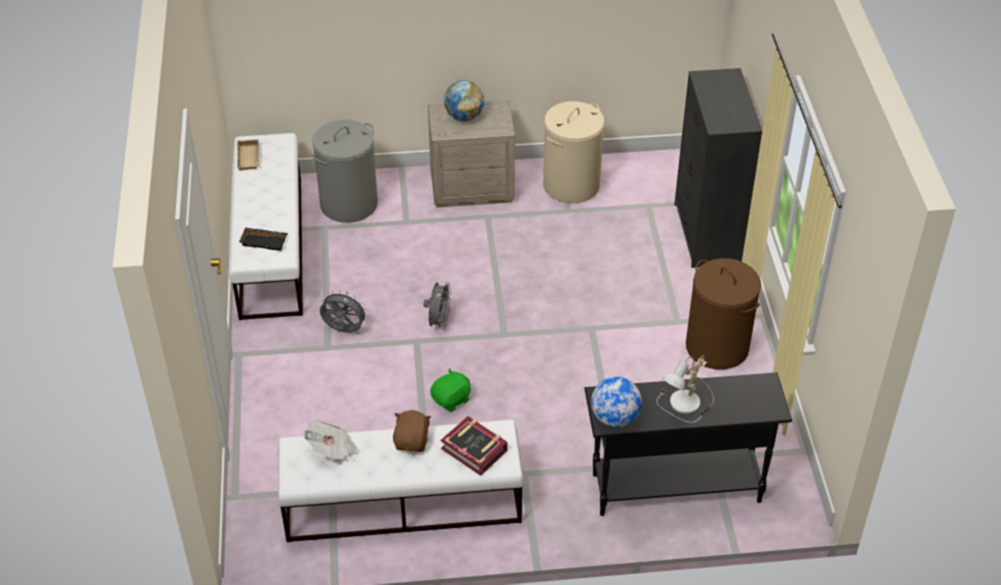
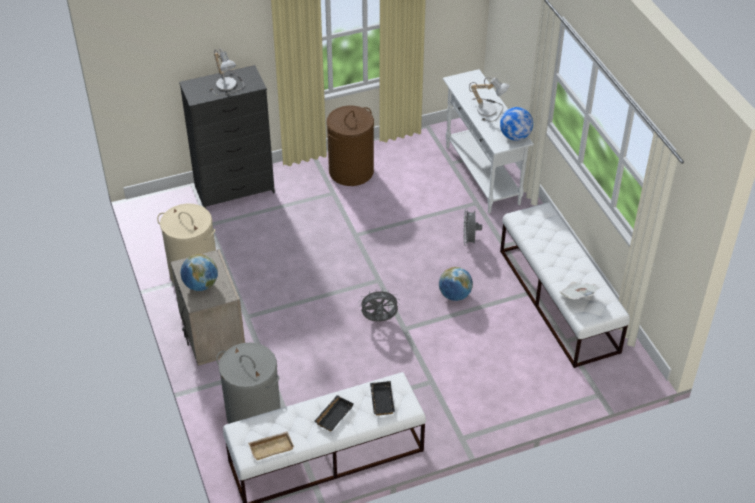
camera: 105 degrees left, 0 degrees up
(265, 204) = (333, 414): none -> black tray
(343, 330) = (409, 376): grey fan -> grey fan (469, 241)
(412, 441) = (549, 258): brown plush toy -> none
(451, 399) = (454, 295): green plush toy -> globe
(474, 449) = (540, 226): book -> none
(675, 487) = (482, 175): black console table -> white console table
(724, 105) = (228, 84): none -> table lamp

